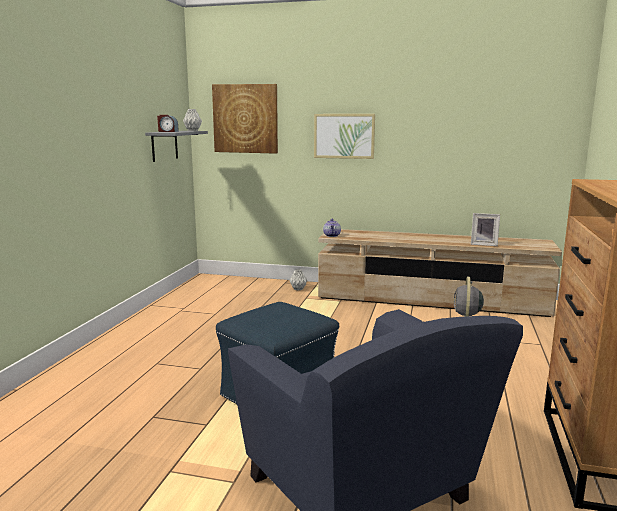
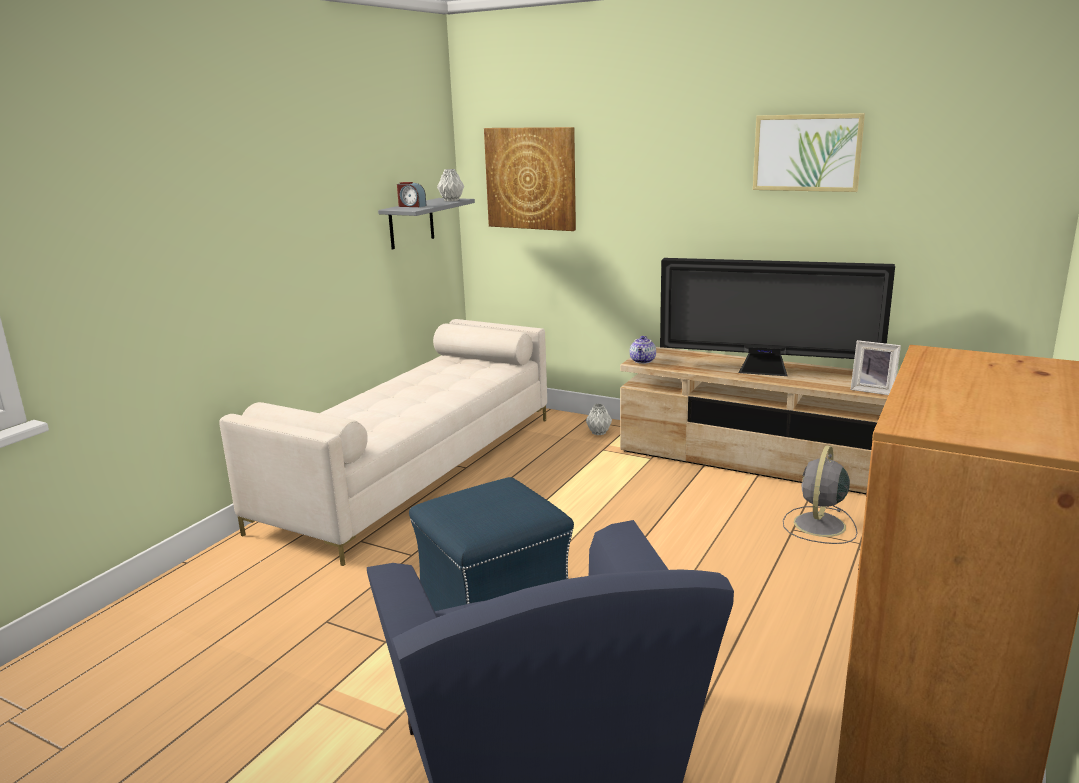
camera: 15 degrees right, 5 degrees up
(177, 317) = (414, 469): none -> beige sofa
(344, 136) = (671, 207): picture -> picture (807, 152)
(414, 238) = (766, 372): none -> television

